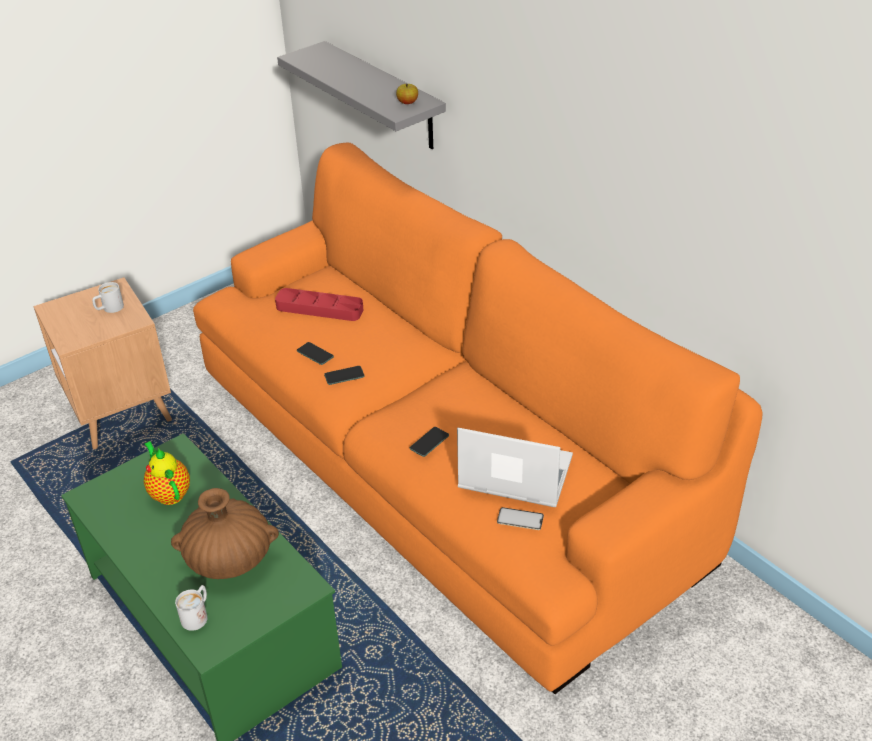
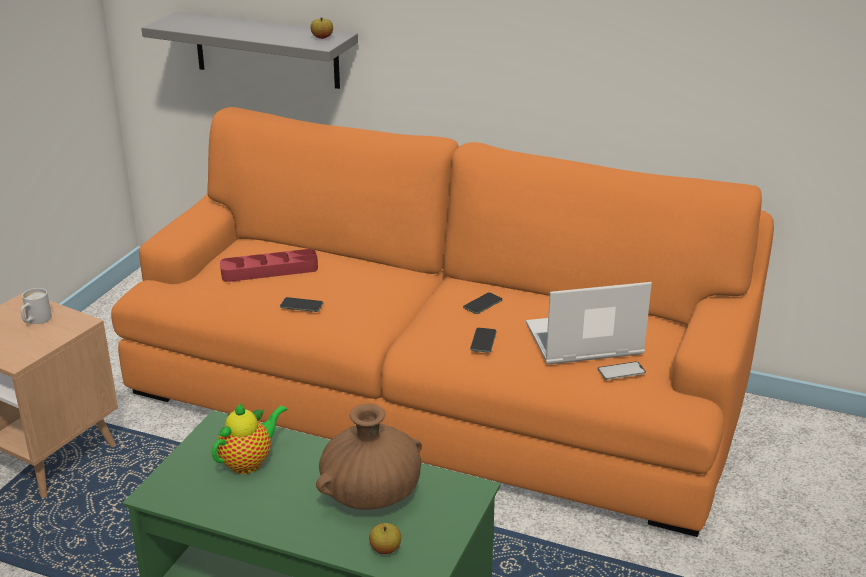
camera: 30 degrees left, 10 degrees down
(169, 493) = (249, 462): teapot -> teapot turned 105 degrees clockwise
(197, 615) = (385, 549): white mug -> apple
(344, 376) = (348, 314): phone -> phone (482, 304)

